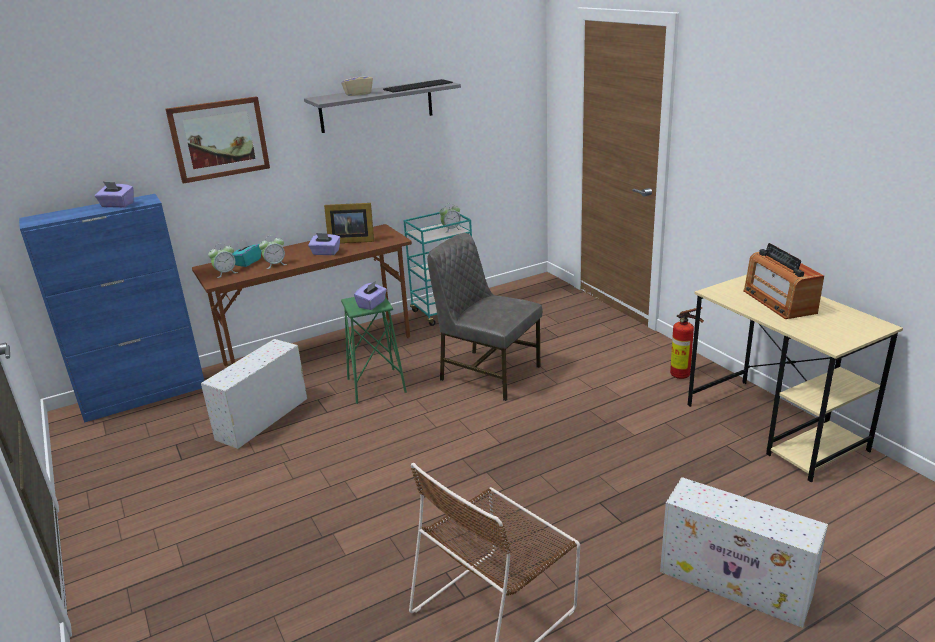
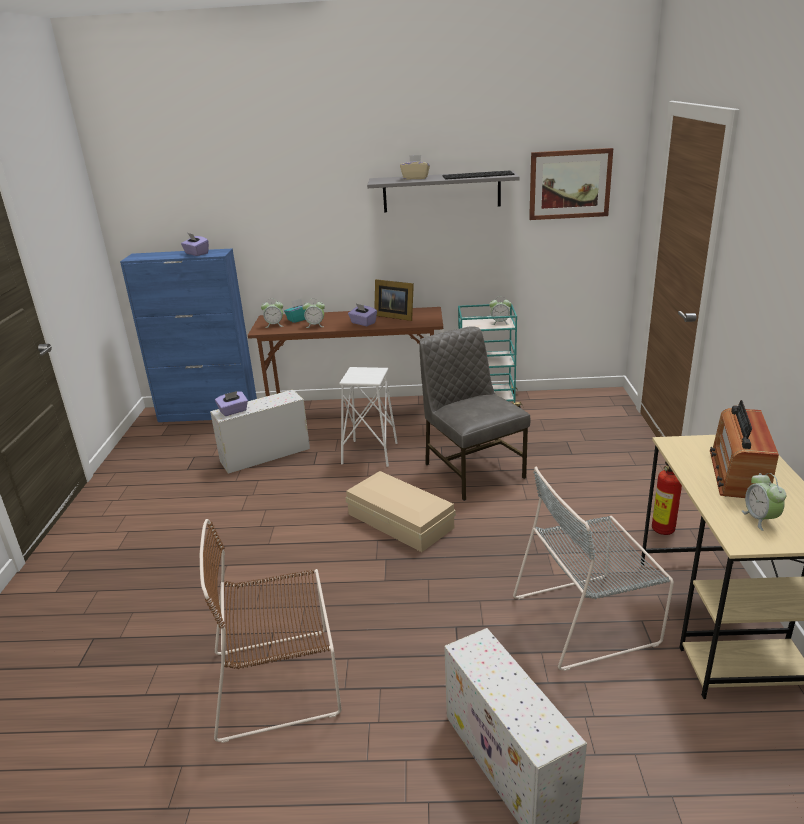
camera: 30 degrees right, 0 degrees up
(219, 139) = (290, 208): picture -> picture (569, 184)
(372, 304) = (366, 377): purple tissue box -> purple tissue box (233, 411)
(376, 386) = (370, 453): green stool -> white stool
(465, 434) = (400, 519): none -> beige storage box
(690, 458) = (589, 619): none -> grey chair
(826, 327) = (760, 519): none -> alarm clock

